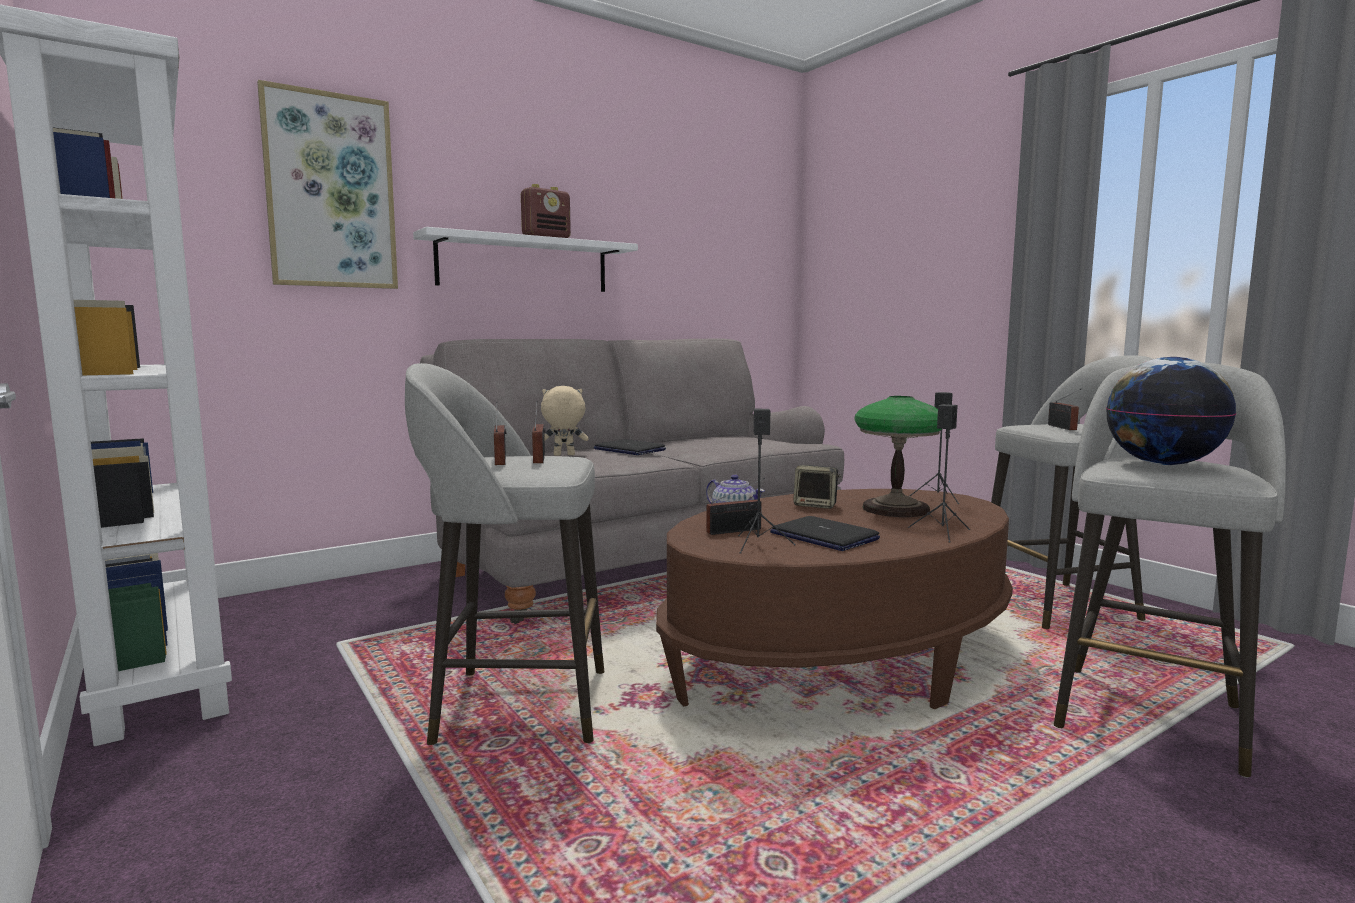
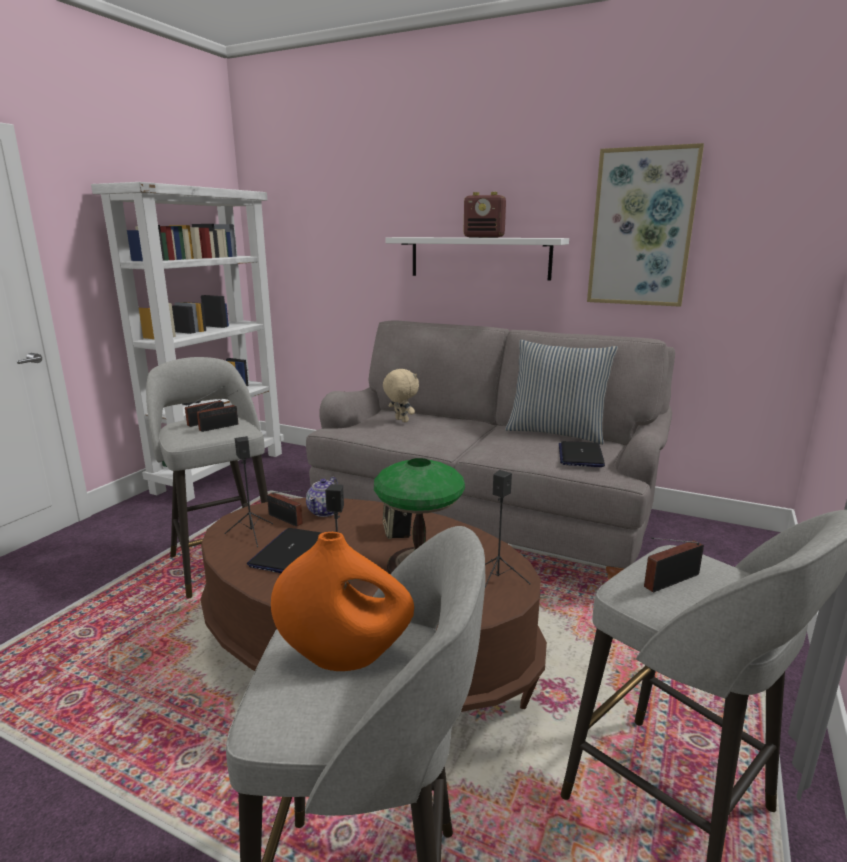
camera: 60 degrees right, 10 degrees up
(331, 191) = (355, 214): picture -> picture (641, 228)
(629, 449) = (450, 429): laptop -> laptop (580, 455)
(696, 437) = (556, 433): none -> pillow
(1163, 464) = (345, 657): globe -> orange vase

